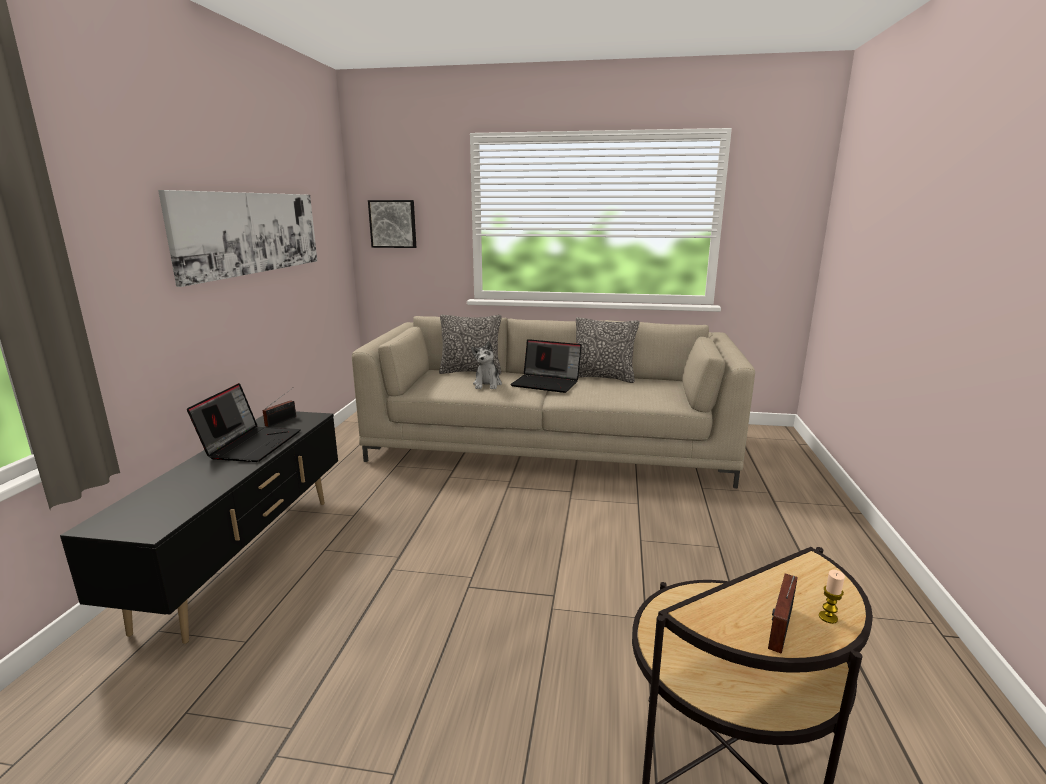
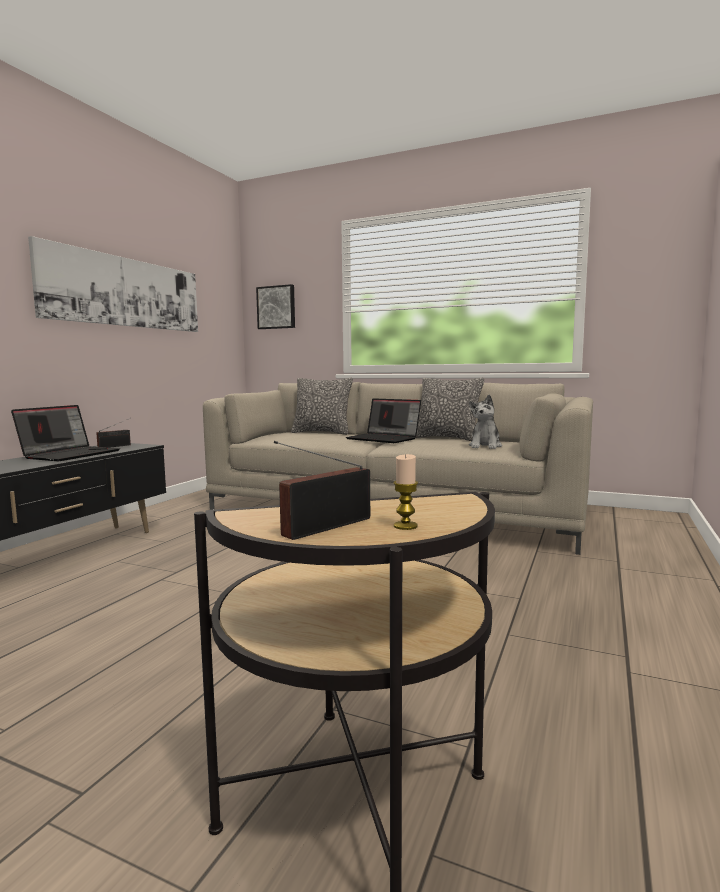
camera: 15 degrees right, 10 degrees down
(487, 384) = (325, 438): plush toy -> plush toy (485, 446)

